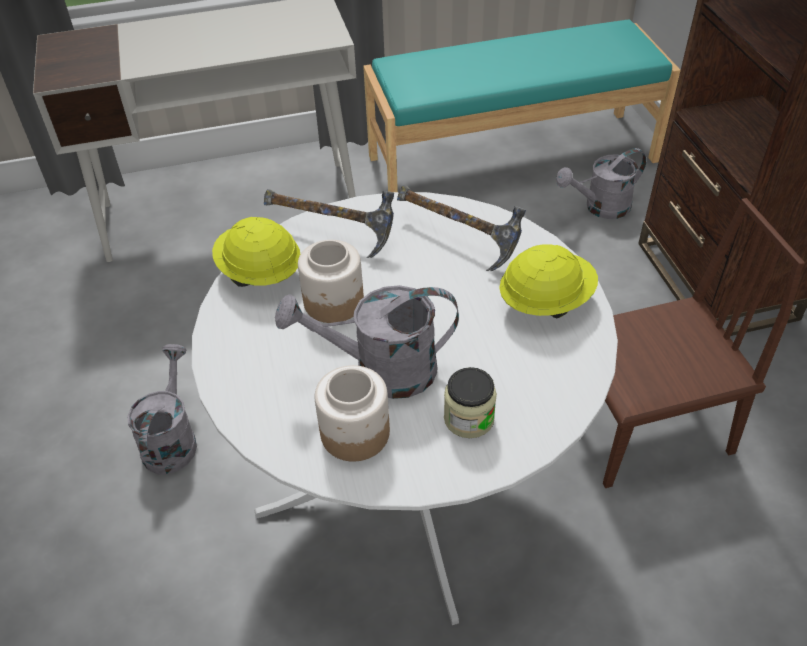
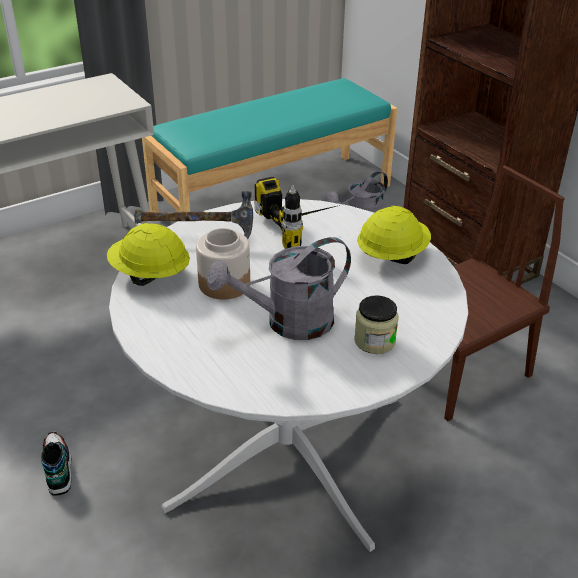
camera: 20 degrees left, 10 degrees down
(172, 439) = (57, 469): grey watering can -> shoe
(354, 433) = (290, 369): jar -> none
(459, 240) = (304, 227): hammer -> power drill

